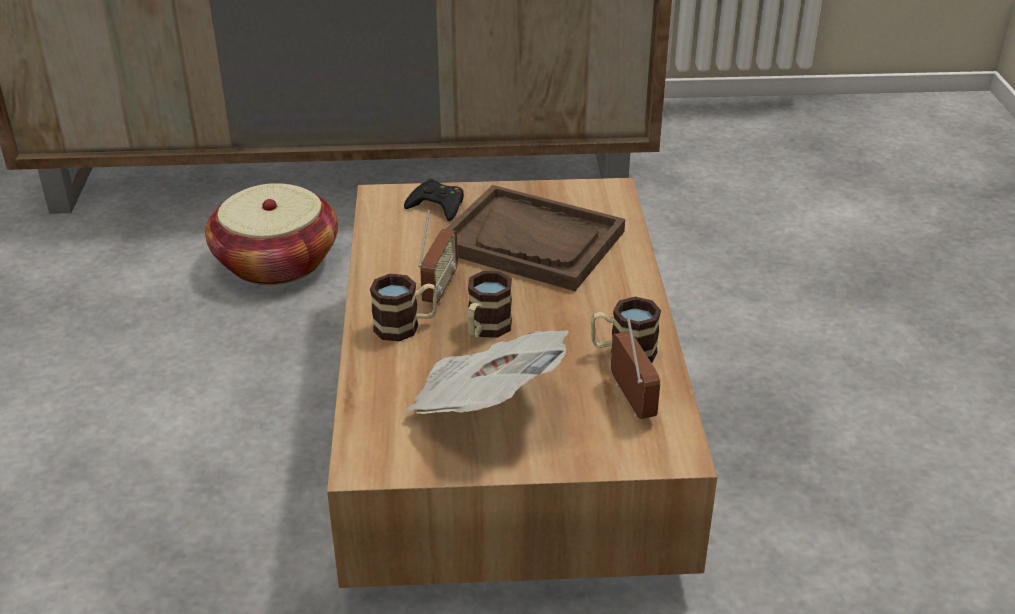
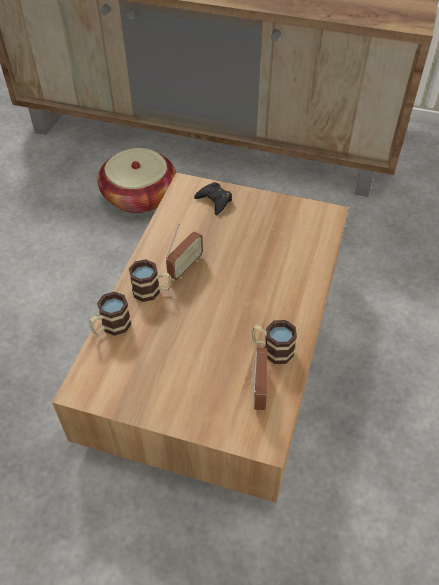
camera: 20 degrees right, 15 degrees up
(485, 330) = (197, 307): mug -> mug (111, 327)
(486, 405) = (169, 366): newspaper -> none
(532, 241) = (258, 244): brown tray -> none

